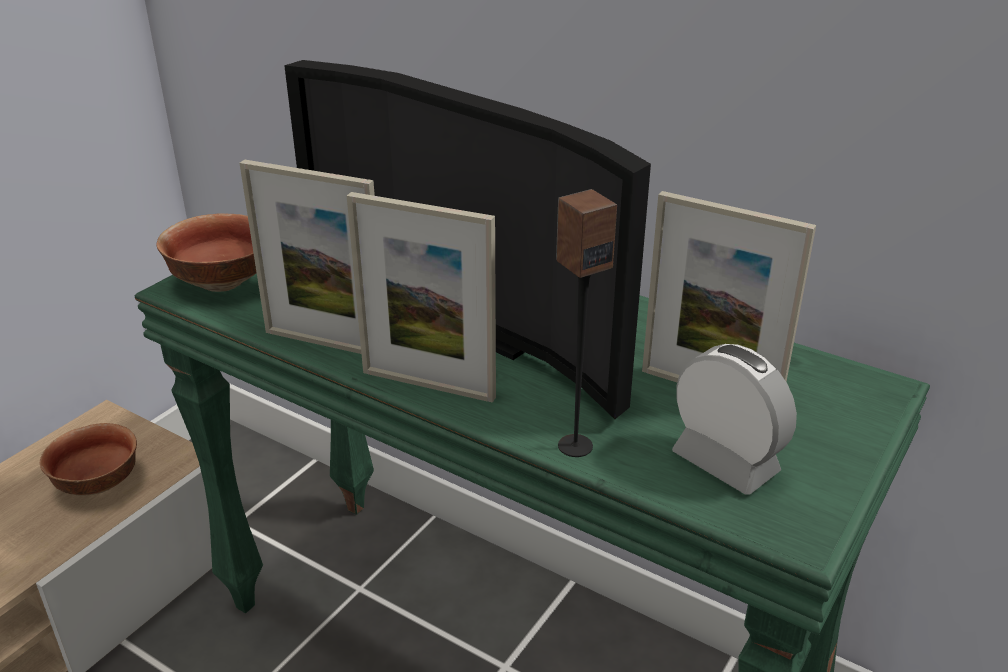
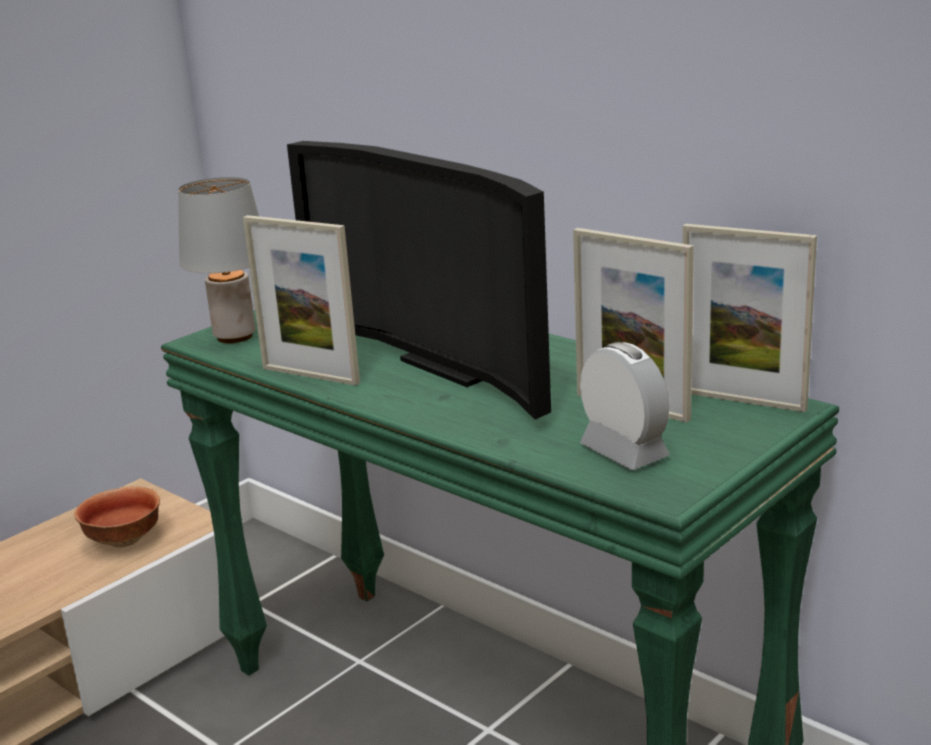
camera: 10 degrees right, 10 degrees down
(223, 281) = (236, 336): bowl -> grey table lamp
(428, 385) = (388, 402): picture frame -> picture frame (742, 400)
(575, 445) = (499, 440): speaker -> none

